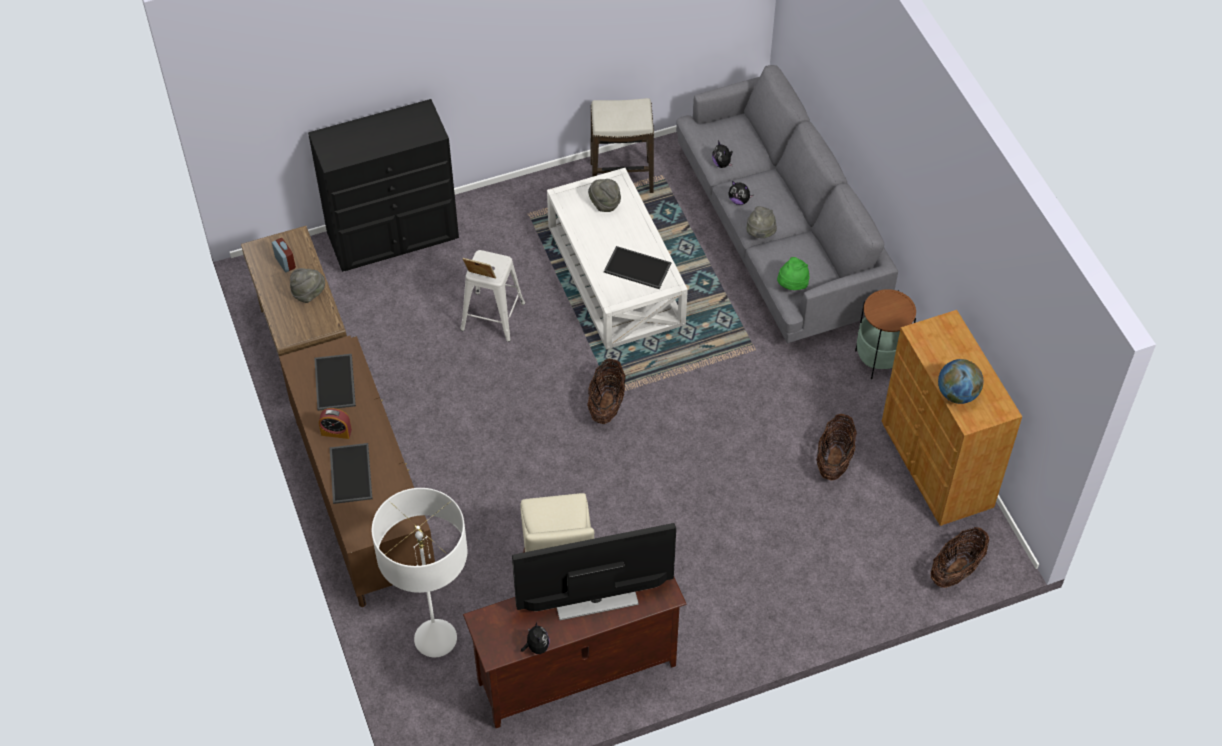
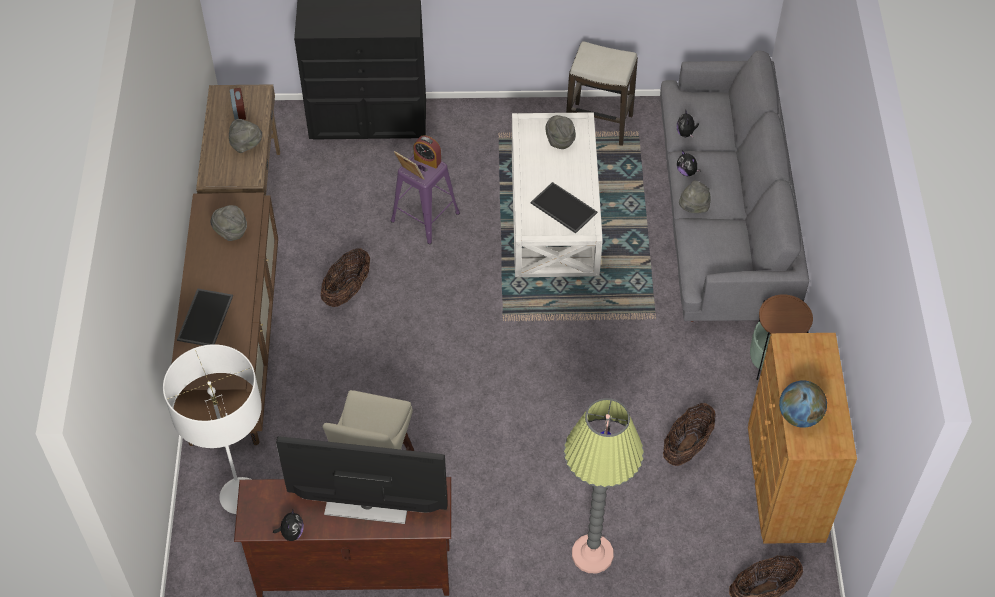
camera: 20 degrees right, 0 degrees up
(336, 382) = (231, 232): tray -> grey hat
(336, 432) = (210, 276): alarm clock -> alarm clock (427, 160)
(492, 316) = (425, 217): white stool -> purple stool
(606, 404) = (493, 328): basket -> basket (347, 290)
(790, 585) = (592, 554): none -> floor lamp
(792, 285) = (703, 265): green hat -> none

